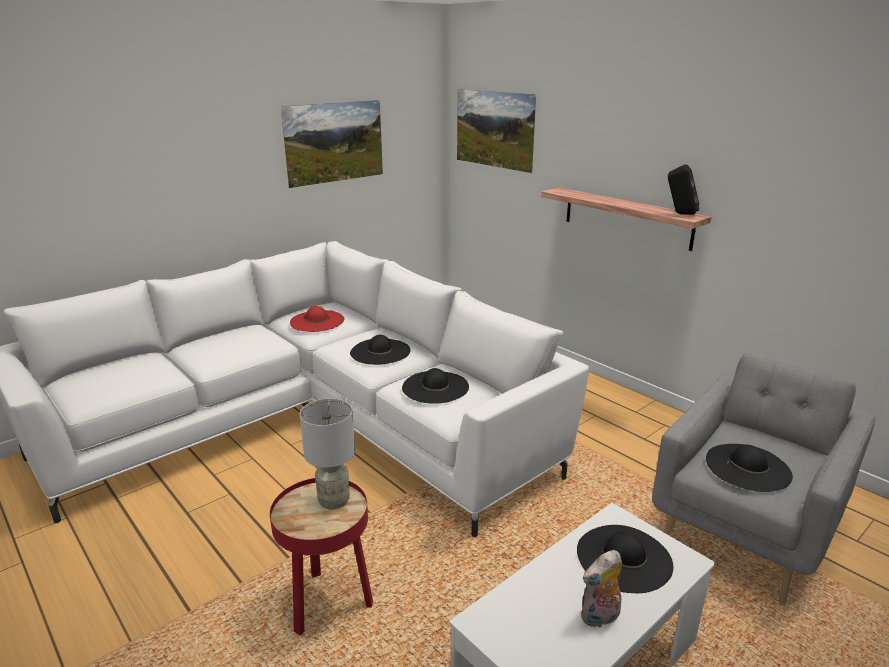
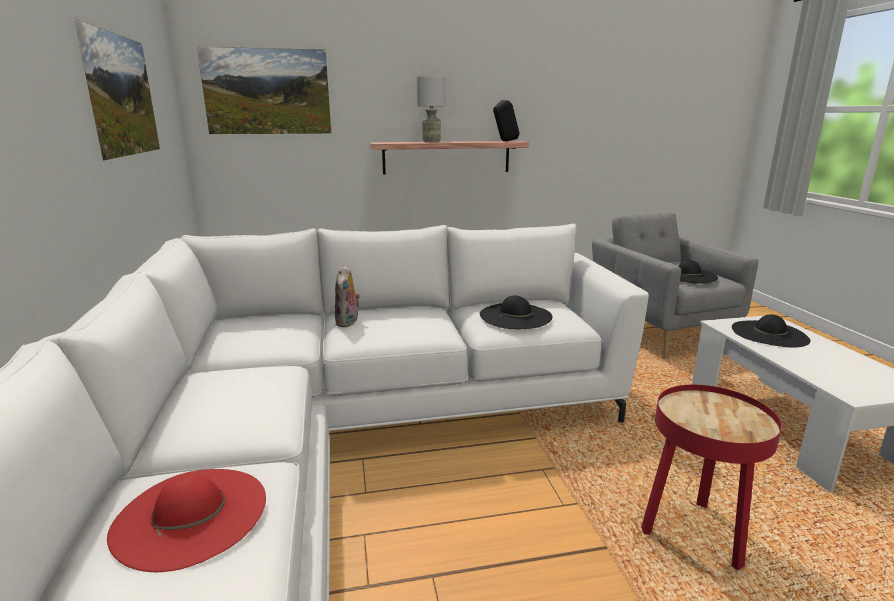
camera: 60 degrees left, 5 degrees down
(317, 321) = (263, 334): red hat -> red hat (191, 515)
(334, 501) = (699, 405): grey table lamp -> grey table lamp (431, 142)
(380, 351) = (405, 321): black hat -> none
(600, 618) = (838, 356): plush toy -> plush toy (348, 322)

